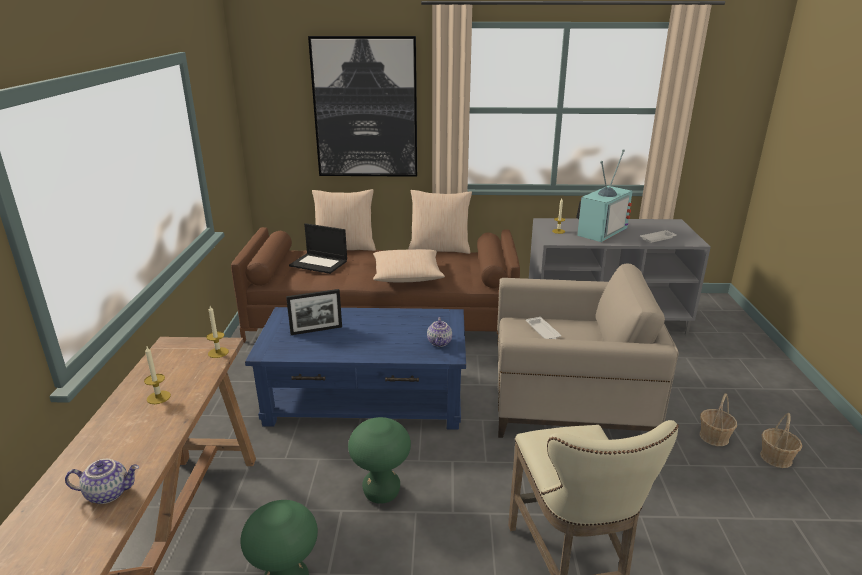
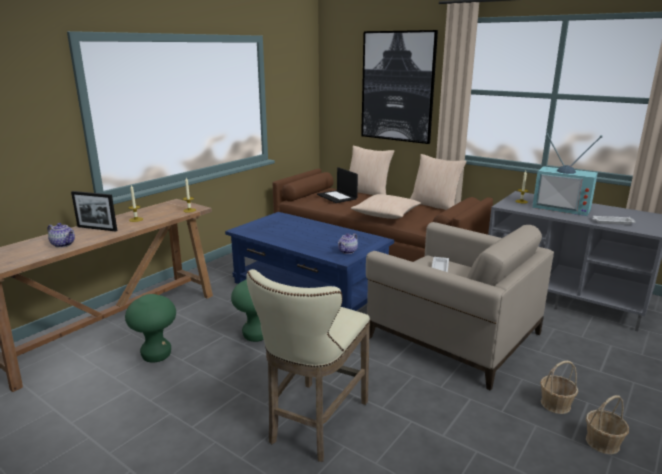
camera: 35 degrees right, 5 degrees down
(316, 330) = (283, 227): picture frame -> picture frame (97, 228)
(600, 231) = (562, 208): television -> television turned 45 degrees clockwise

